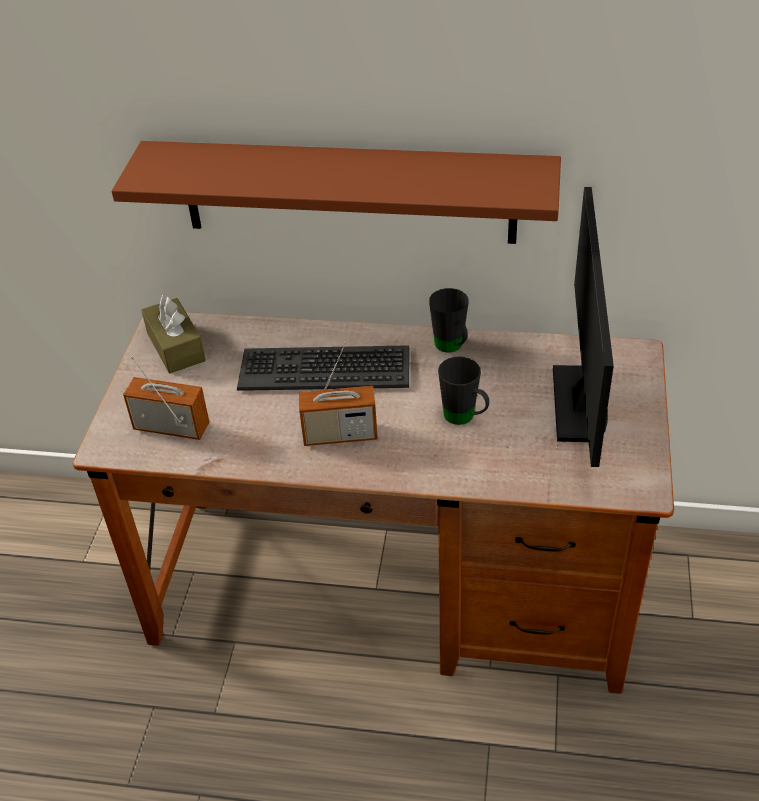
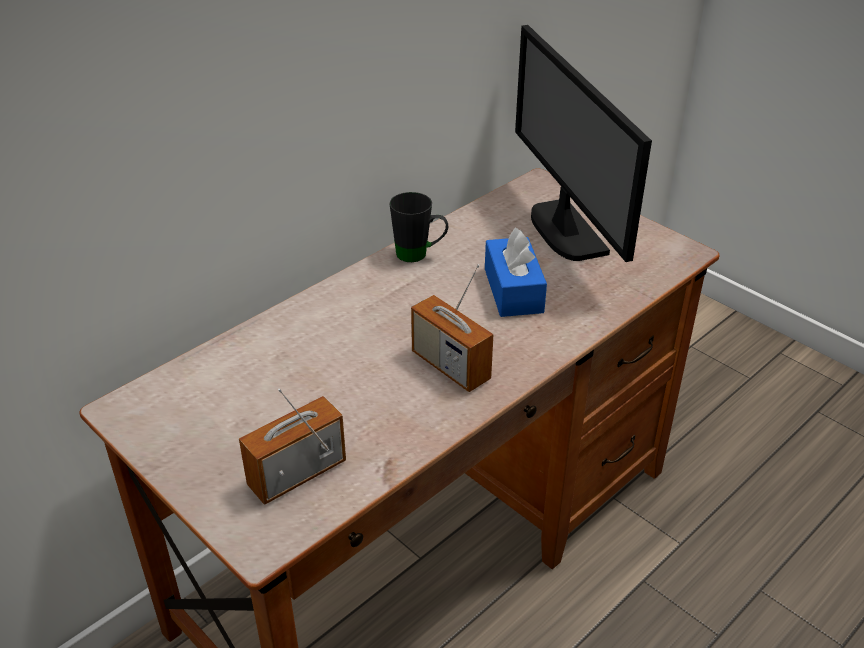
camera: 55 degrees left, 5 degrees down
(176, 347) = (175, 414): brown tissue box -> none
(325, 368) = (349, 333): keyboard -> none
(340, 435) = (450, 366): radio -> radio turned 105 degrees clockwise
(348, 192) = (284, 131): brown shelf -> none
(465, 418) = (513, 290): black mug -> blue tissue box
(580, 404) = (564, 232): monitor -> monitor turned 150 degrees counterclockwise

